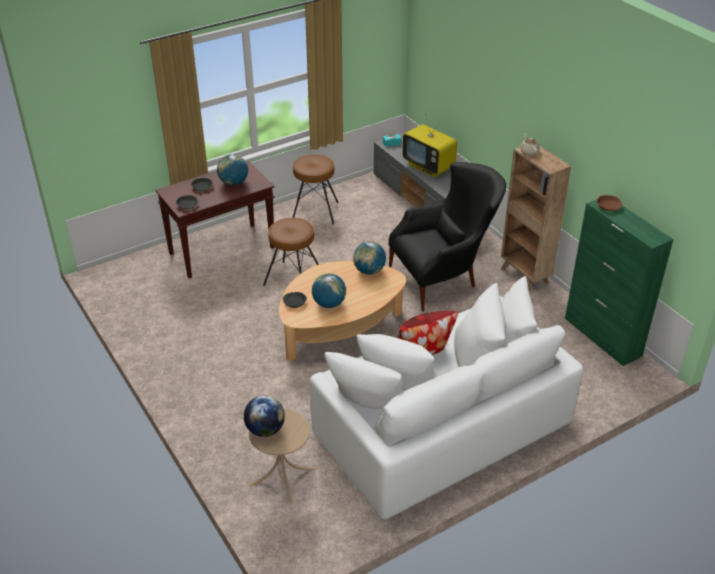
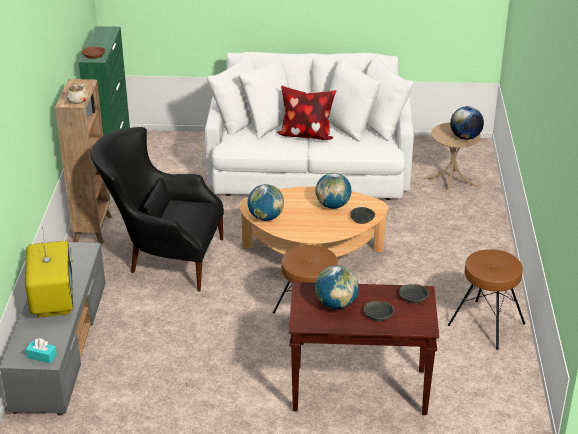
camera: 145 degrees left, 5 degrees down
(315, 211) = (199, 395): brown stool -> brown stool (486, 325)

